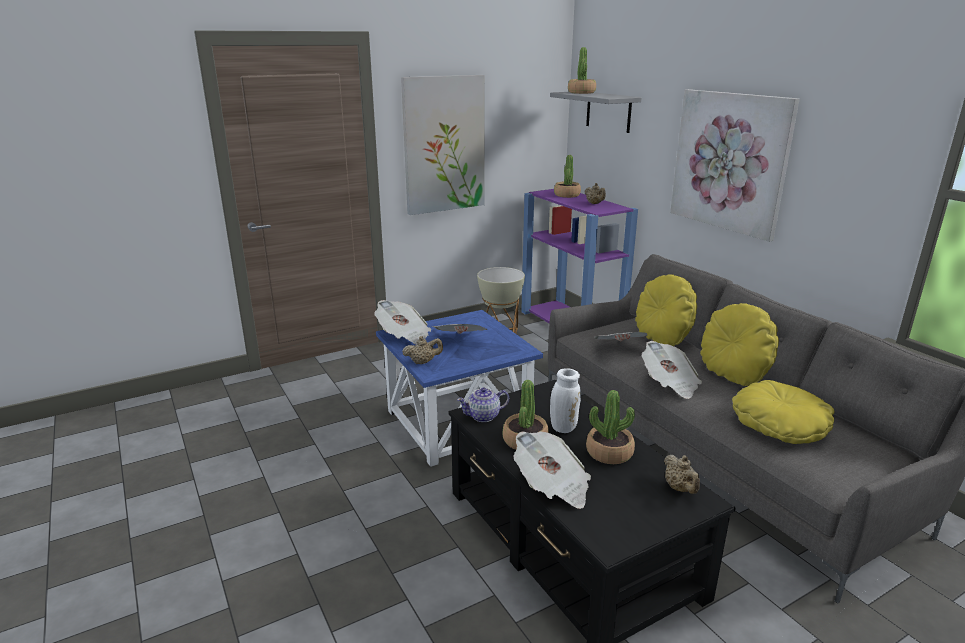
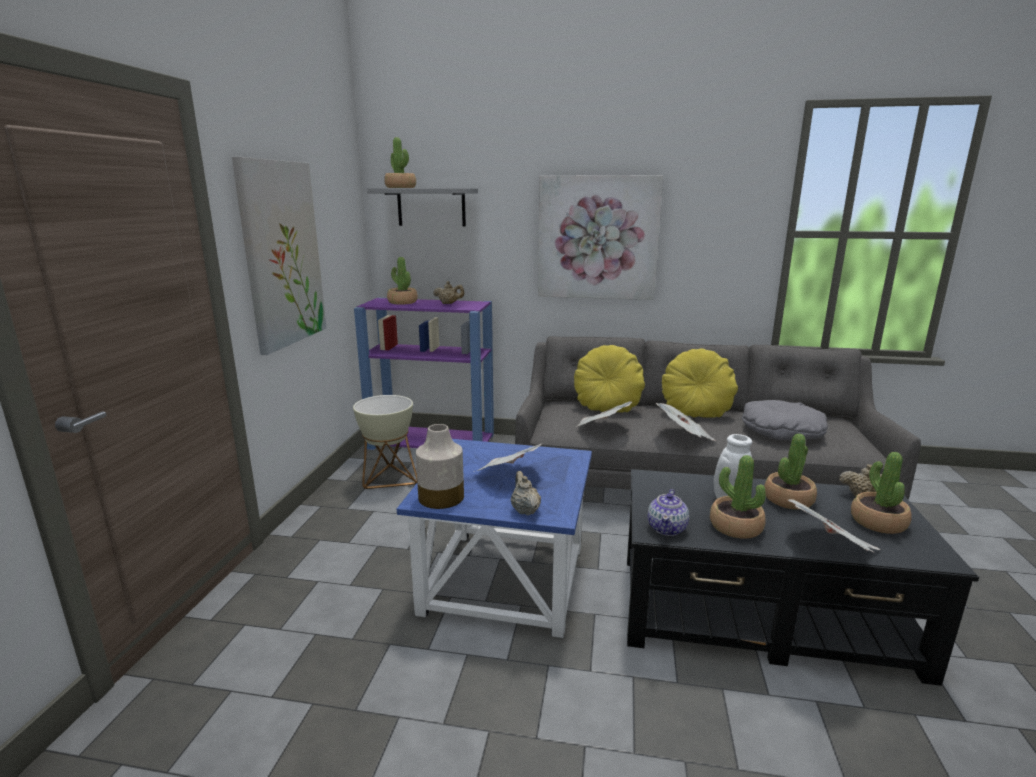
camera: 50 degrees left, 5 degrees down
(404, 336) = (441, 497): newspaper -> beige vase
(423, 362) = (525, 510): beige teapot -> beige teapot turned 45 degrees counterclockwise
(635, 502) = (878, 522): none -> potted plant
(781, 424) = (781, 431): yellow pillow -> grey pillow

